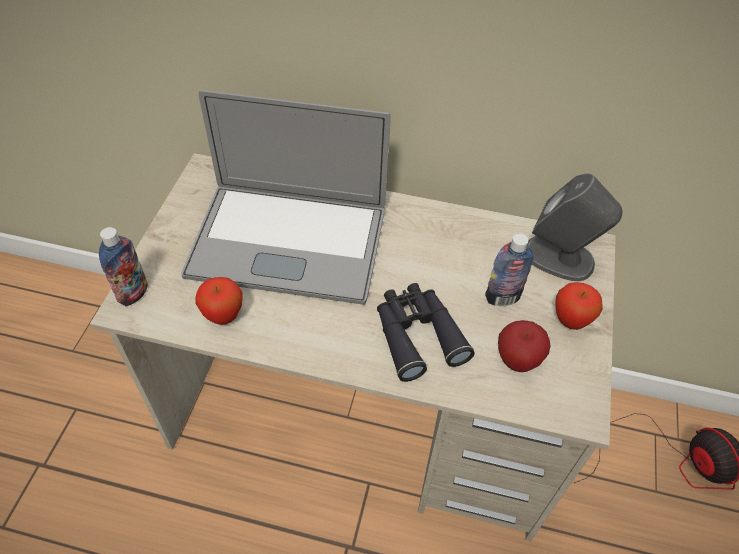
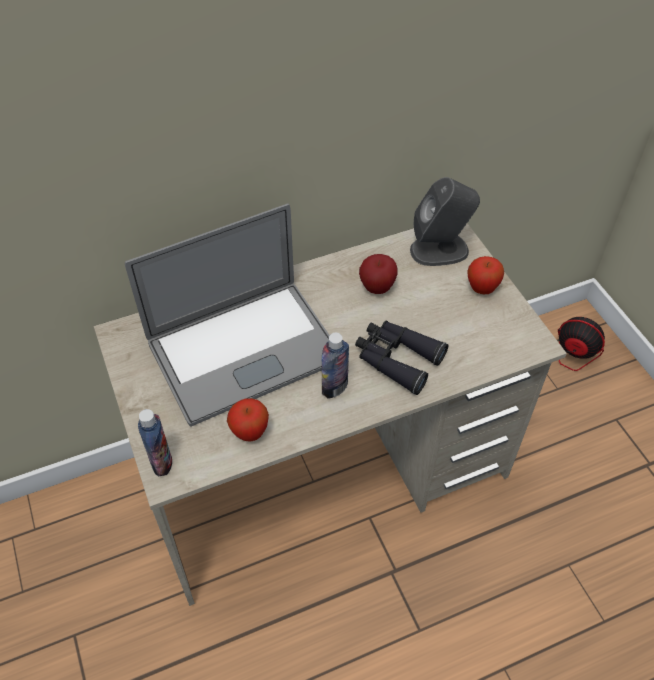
camera: 35 degrees left, 0 degrees up
(502, 298) = (428, 300): bottle -> bottle (334, 387)
(517, 361) = (473, 336): apple -> apple (377, 288)

